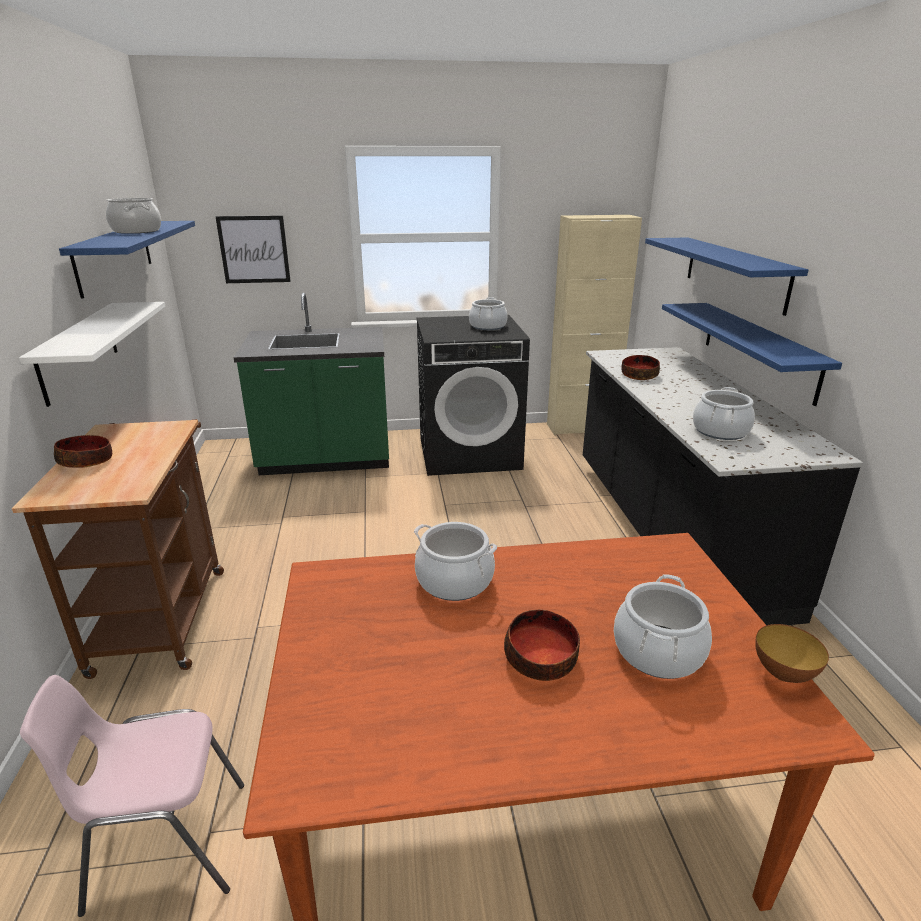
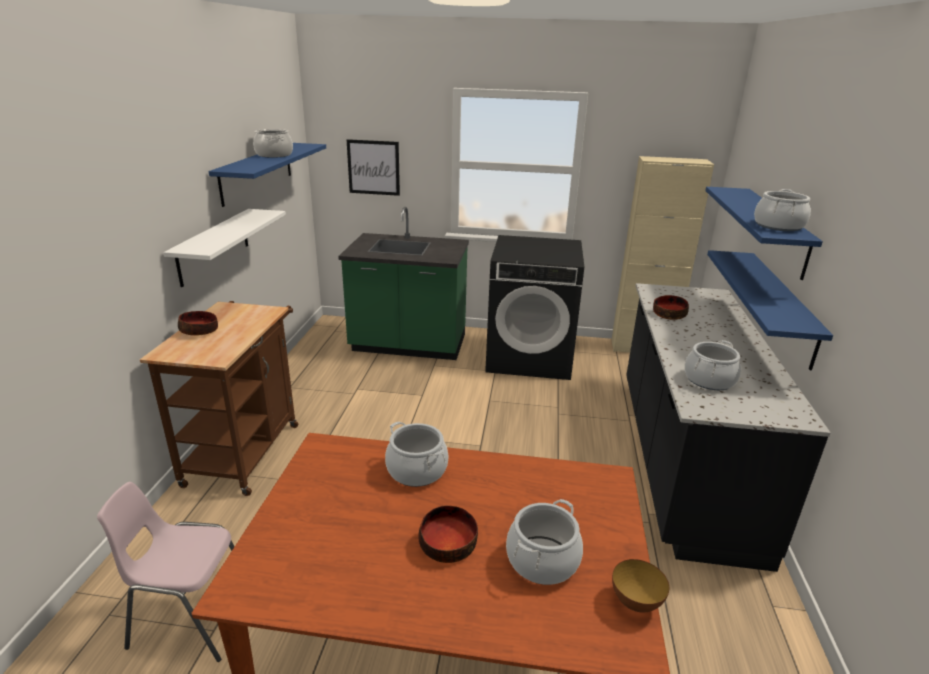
camera: 15 degrees right, 0 degrees up
(487, 326) = (554, 250): cooking pot -> cooking pot (778, 226)

